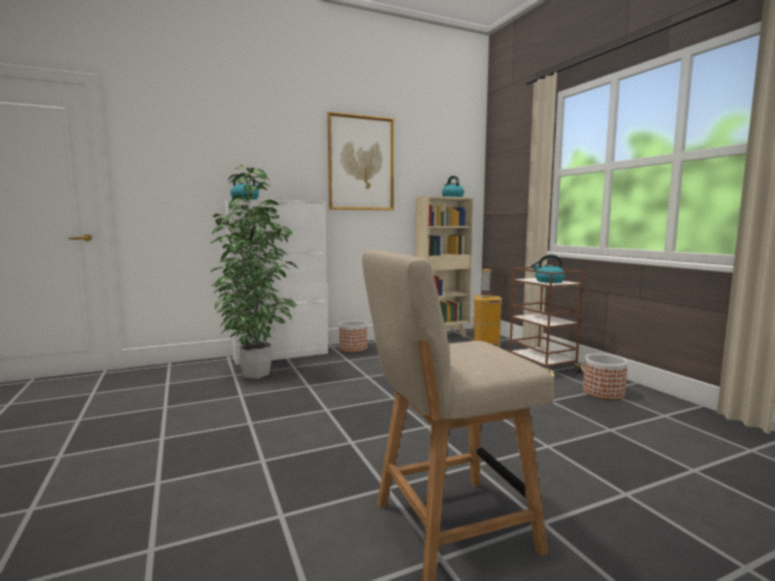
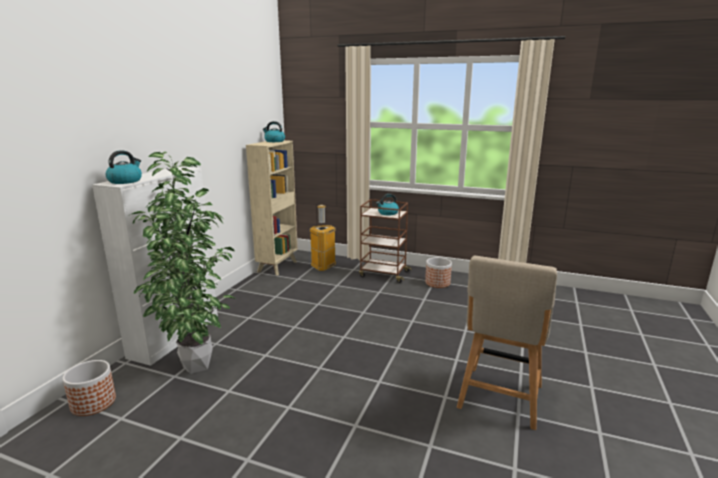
camera: 45 degrees left, 10 degrees up
(353, 348) = (230, 304): planter -> planter (93, 403)
(361, 163) = (204, 117): picture -> none

